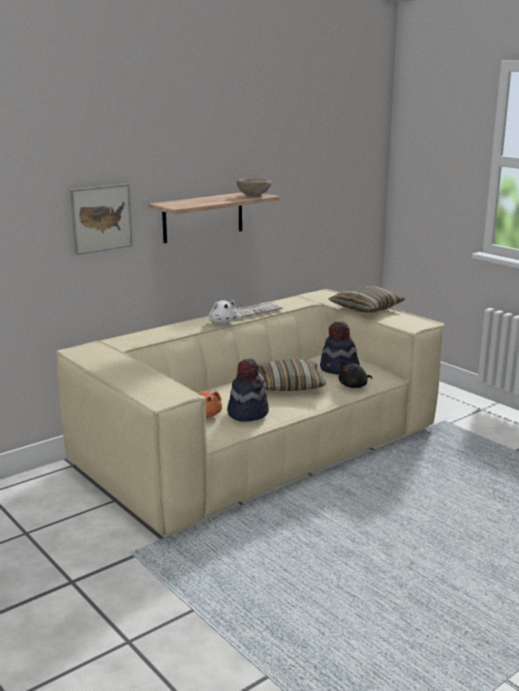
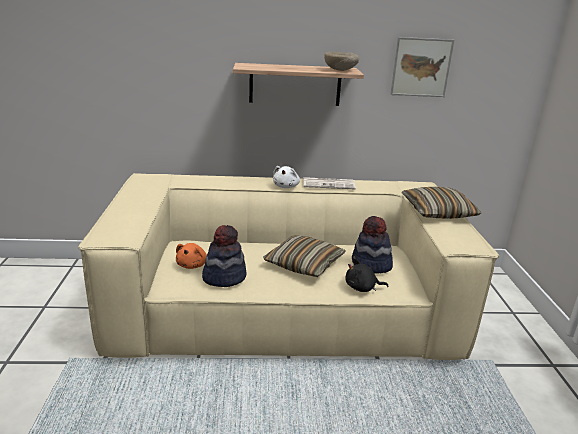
camera: 35 degrees right, 5 degrees up
(101, 218) = (186, 69): picture -> picture (421, 67)

